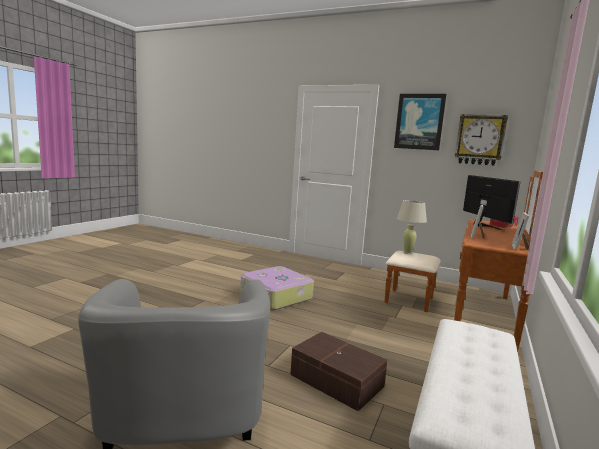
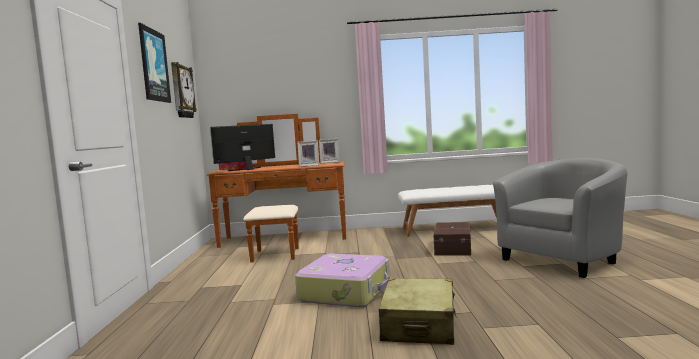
camera: 115 degrees left, 5 degrees down
(194, 296) = (419, 325): none -> beige suitcase
(407, 253) = (264, 209): beige table lamp -> none

